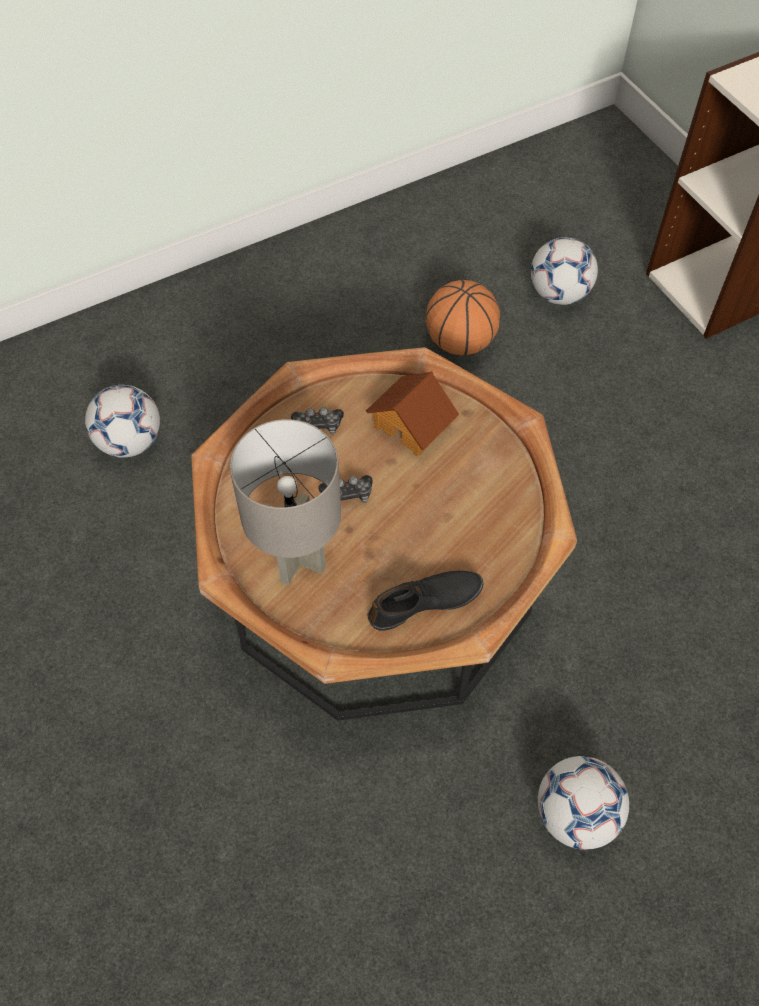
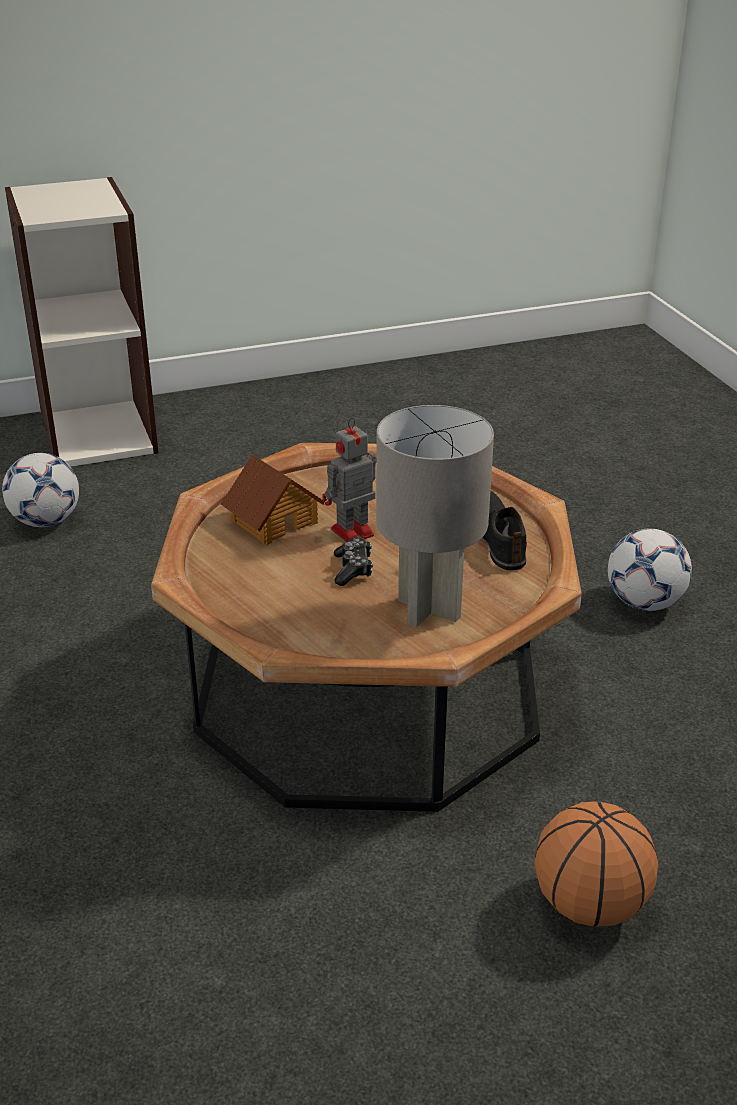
camera: 80 degrees left, 25 degrees down
(130, 442) = (69, 907): football -> none
(318, 426) = (249, 580): game controller -> none
(406, 483) = (350, 533): none -> toy robot
(460, 342) = (71, 594): basketball -> basketball (590, 905)

